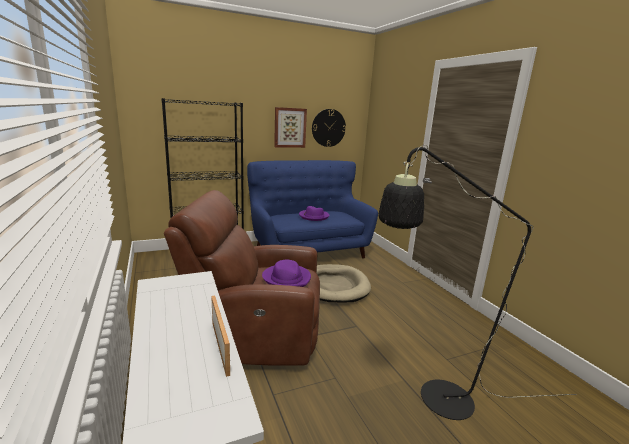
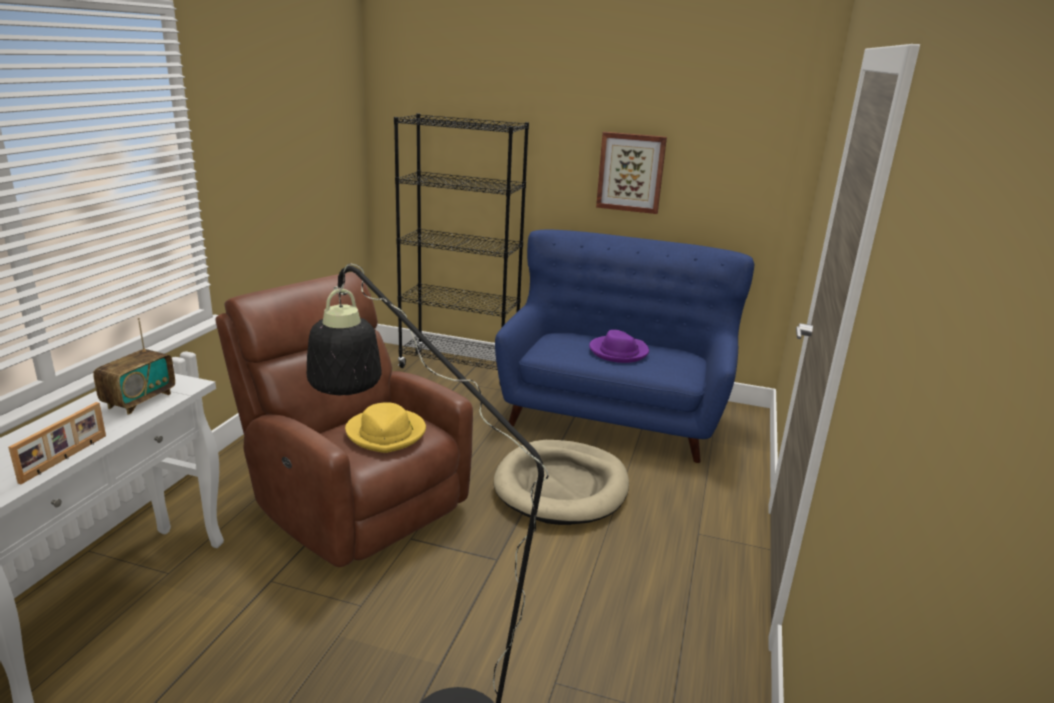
camera: 40 degrees right, 5 degrees up
(187, 297) = (139, 400): none -> radio
(287, 278) = (386, 433): purple hat -> yellow hat
(328, 128) = (716, 178): wall clock -> none

